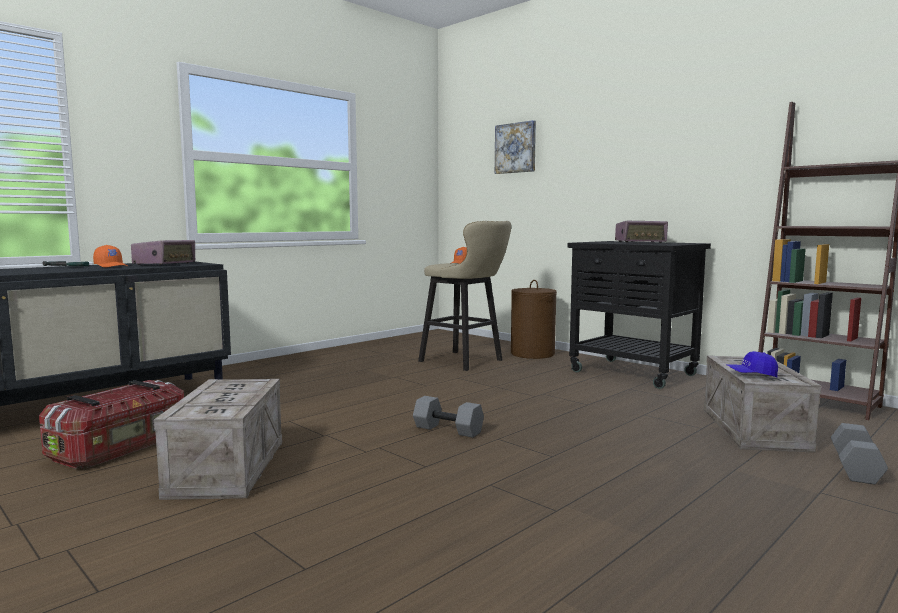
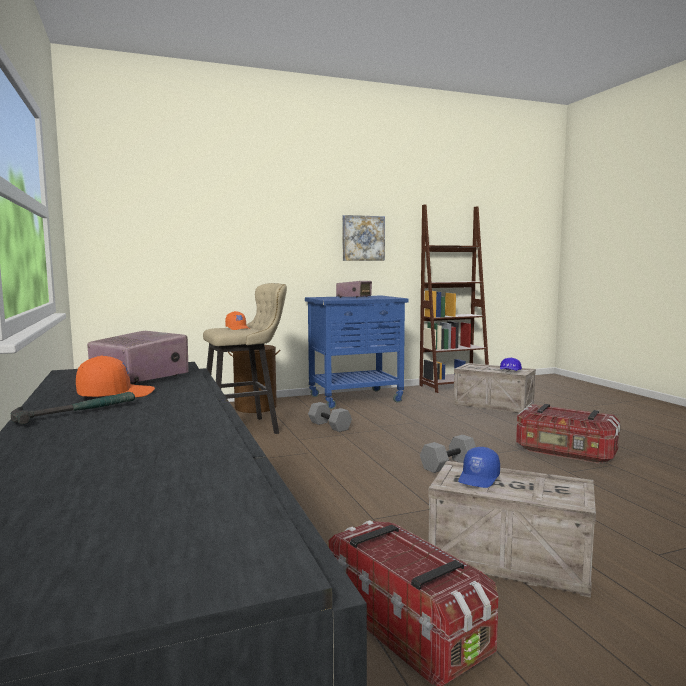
camera: 65 degrees left, 0 degrees up
(233, 388) = (479, 478): none -> blue cap
(515, 148) = (191, 207): picture -> picture (363, 238)
(573, 480) = (565, 453): none -> storage box
(633, 374) = (356, 399): black cart -> blue cart
(857, 469) = (558, 406): grey dumbbell -> grey dumbbell (330, 426)

